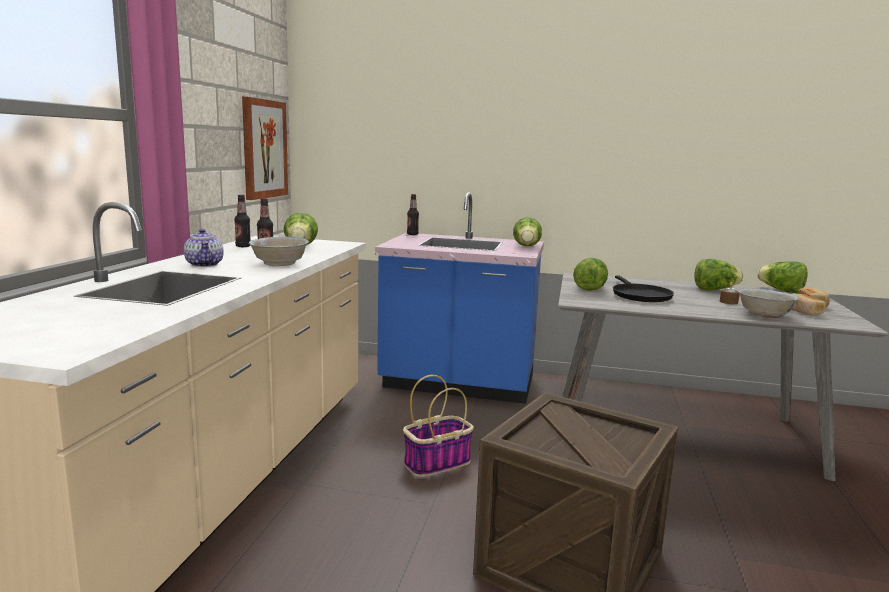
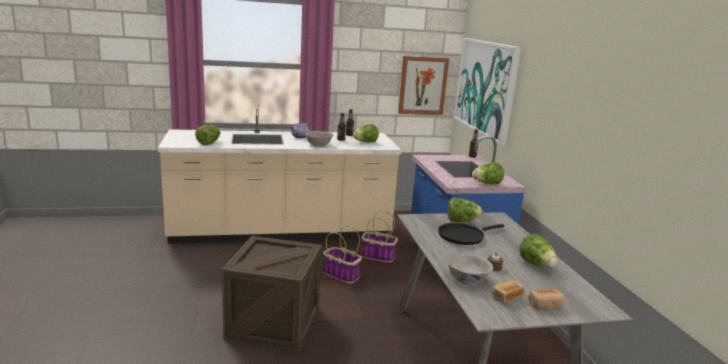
camera: 65 degrees right, 5 degrees up
(390, 137) = (485, 87): none -> picture
(397, 421) = (377, 256): none -> basket
(781, 291) = (591, 296): lettuce -> lettuce (209, 143)

